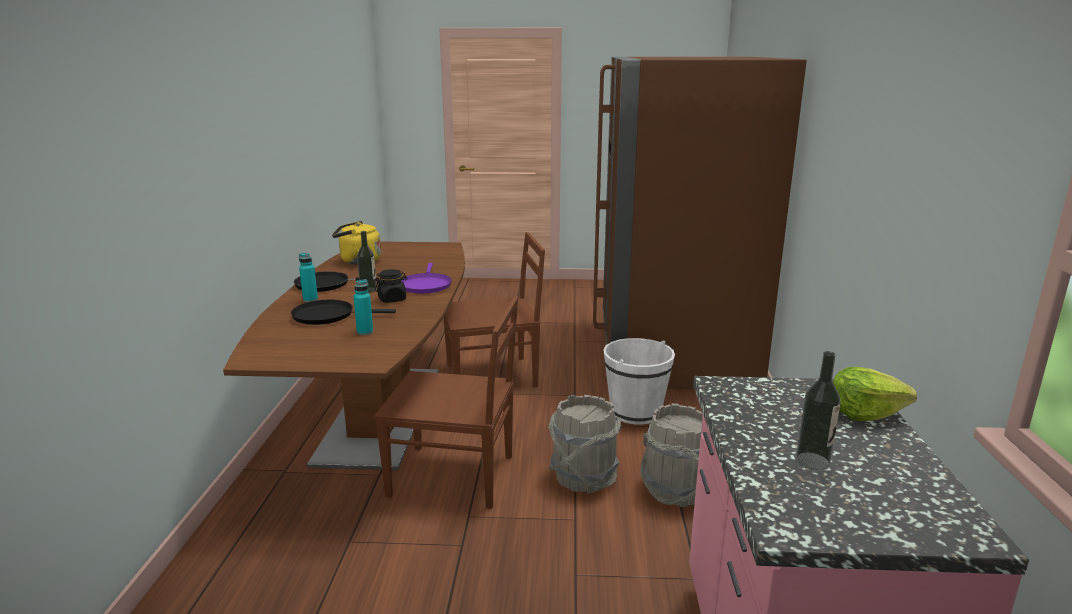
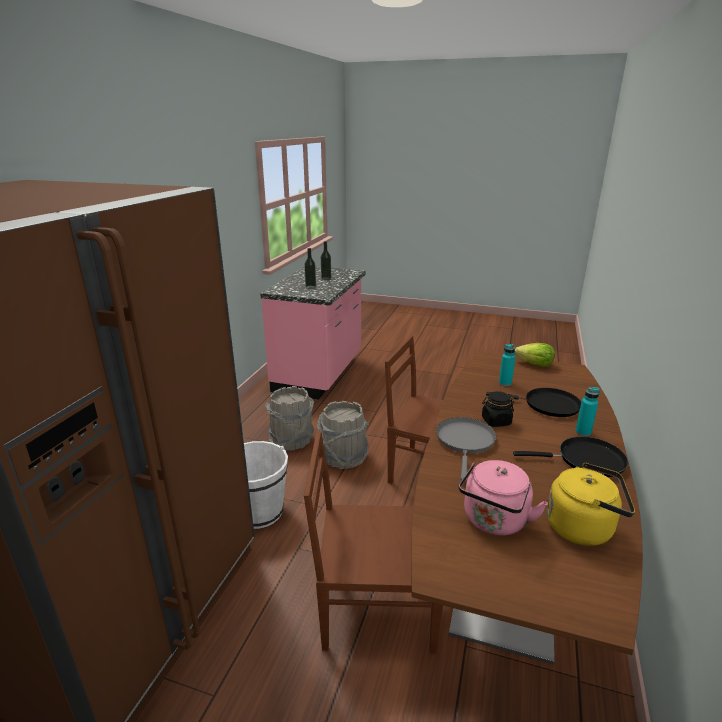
camera: 165 degrees left, 5 degrees up
(368, 290) = (528, 441): bottle -> bottle (310, 287)
(413, 258) = (494, 522): none -> pink kettle
(425, 285) = (465, 441): purple frying pan -> grey frying pan
(864, 412) = (286, 285): lettuce -> lettuce (535, 364)

